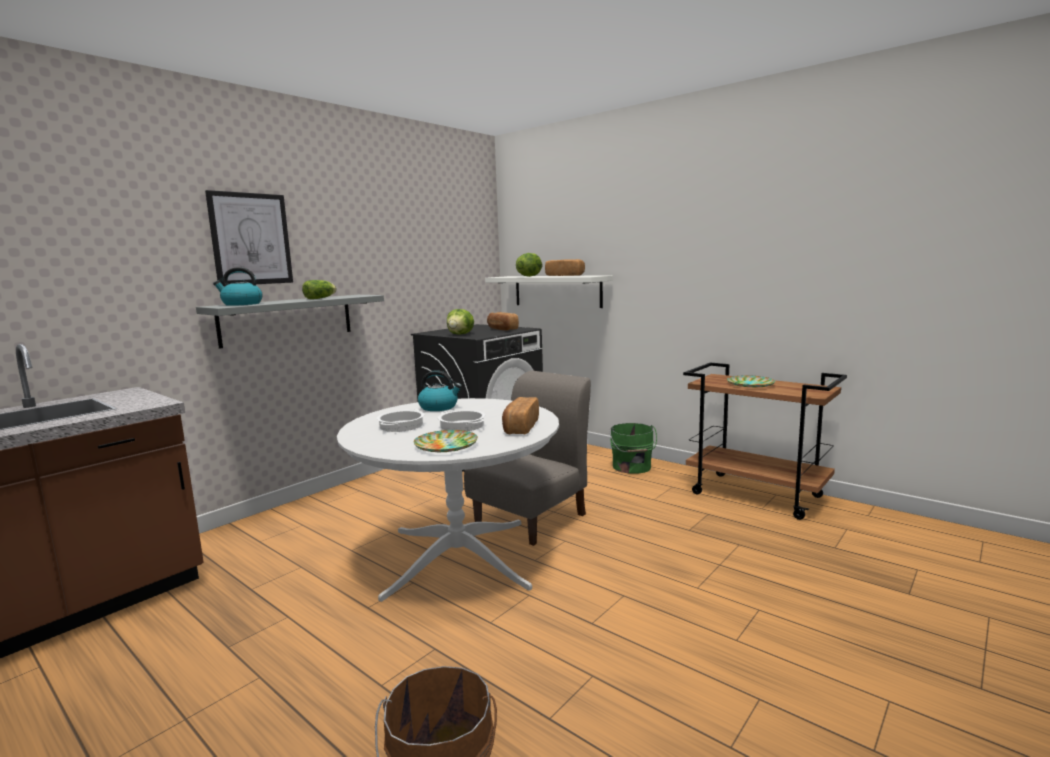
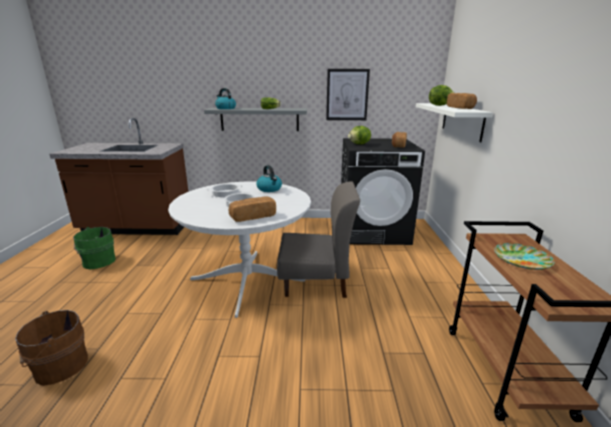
camera: 50 degrees right, 10 degrees up
(251, 239) = (241, 71): picture -> picture (347, 95)
(446, 445) = (200, 211): plate -> none
(631, 467) = (446, 286): green bucket -> green bucket (97, 262)

